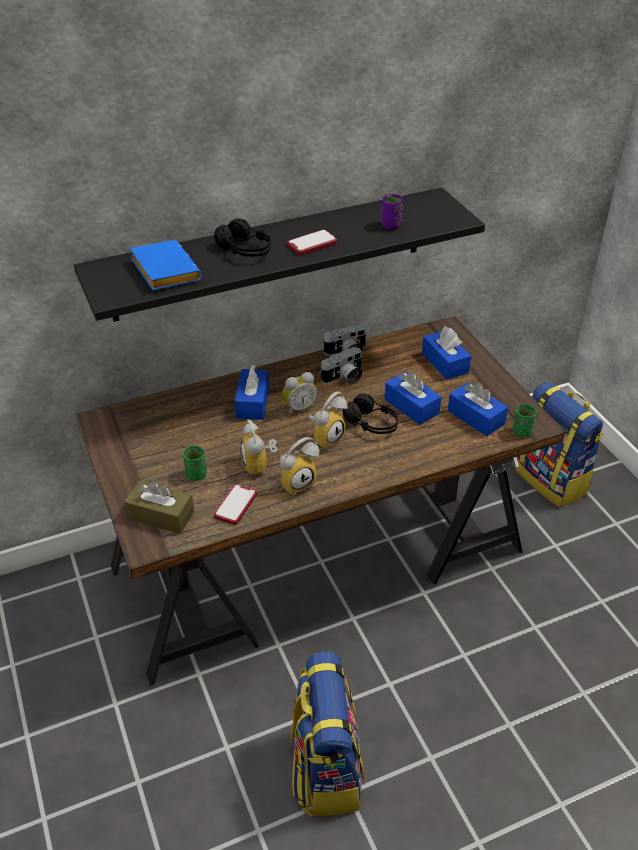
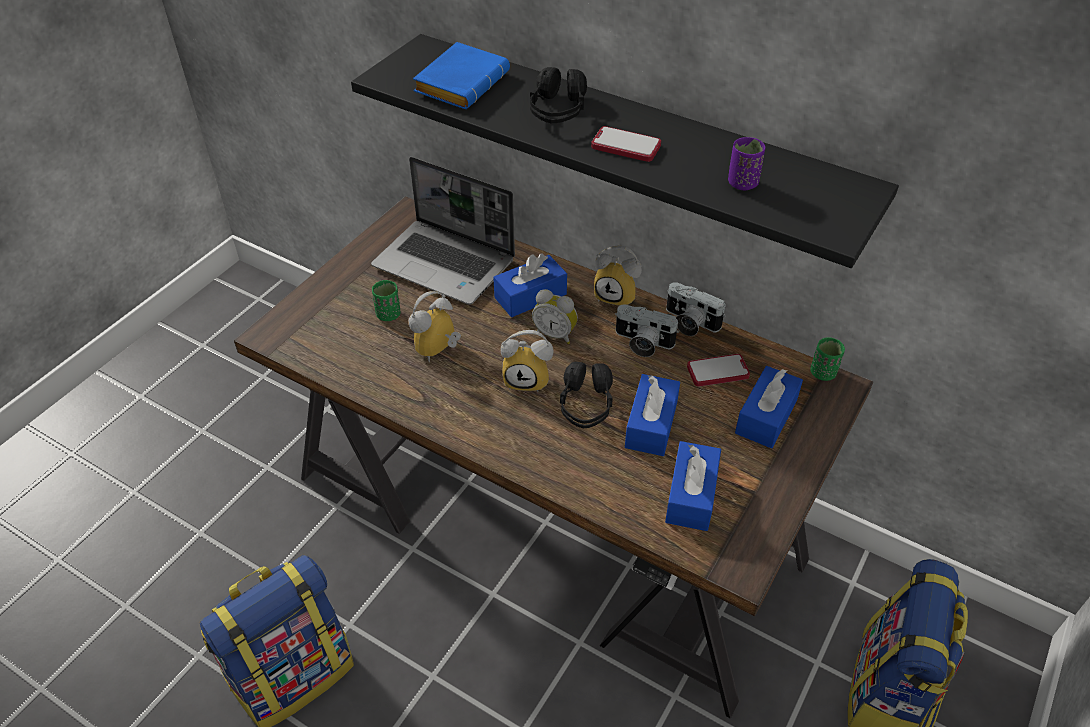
camera: 55 degrees right, 5 degrees up
(161, 515) = (314, 322): brown tissue box -> none
(176, 425) = (446, 263): none -> laptop
(235, 505) = (367, 364): phone -> phone (717, 371)
(297, 482) = (439, 391): alarm clock -> alarm clock (617, 296)
(522, 432) = (709, 556): green cup -> green cup (823, 373)

